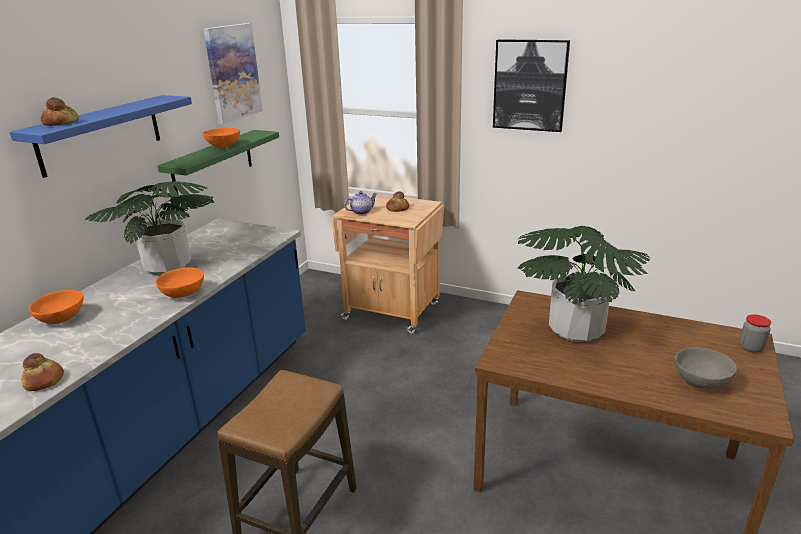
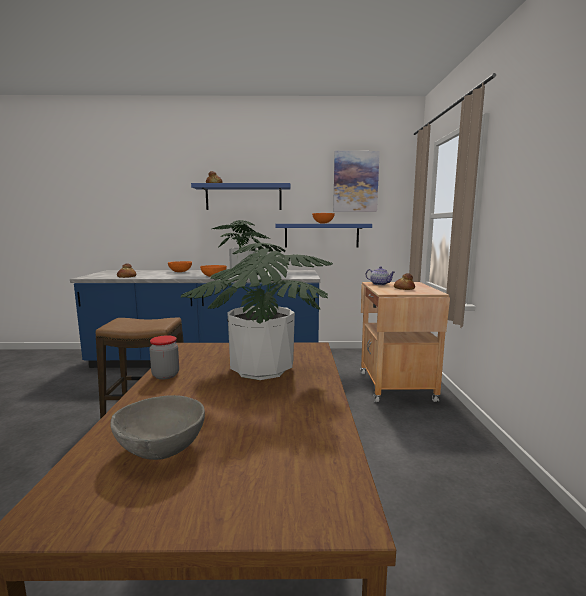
camera: 65 degrees right, 15 degrees down
(213, 163) = (321, 235): green shelf -> blue shelf
(530, 85) = (539, 163): picture -> none
(751, 347) = (300, 508): jar -> jar (165, 375)

